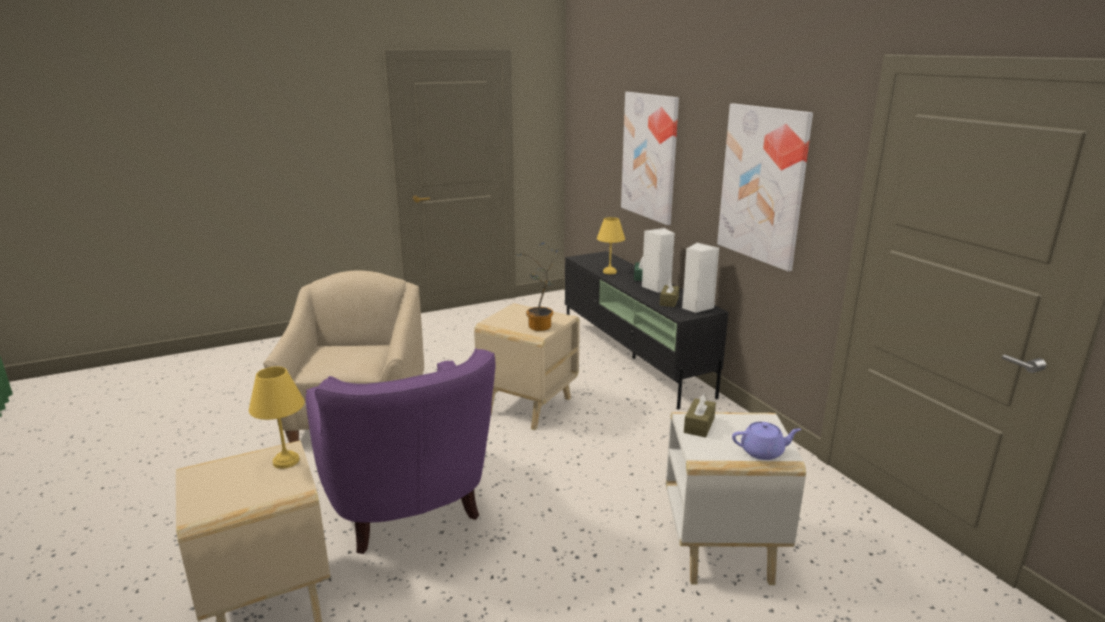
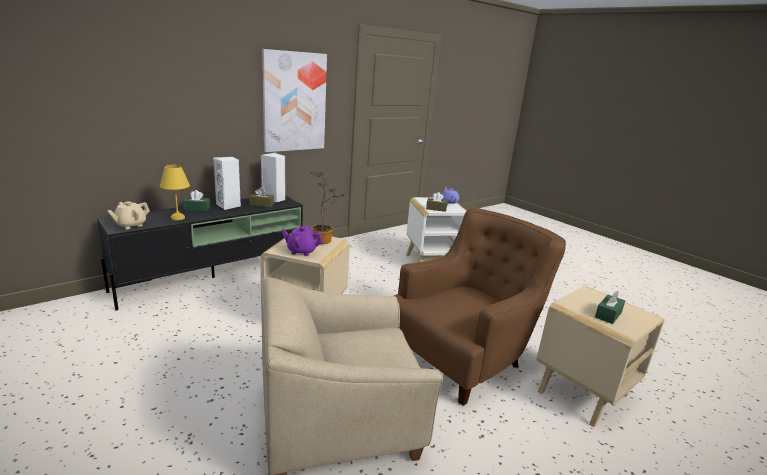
camera: 105 degrees left, 0 degrees up
(235, 474) = (608, 315): none -> green tissue box
(287, 461) = (576, 300): yellow table lamp -> none
(407, 507) = (463, 356): purple armchair -> brown armchair
(510, 317) = (302, 251): none -> purple teapot
(587, 260) = (130, 225): none -> beige teapot
(650, 156) = (157, 101): picture -> none

